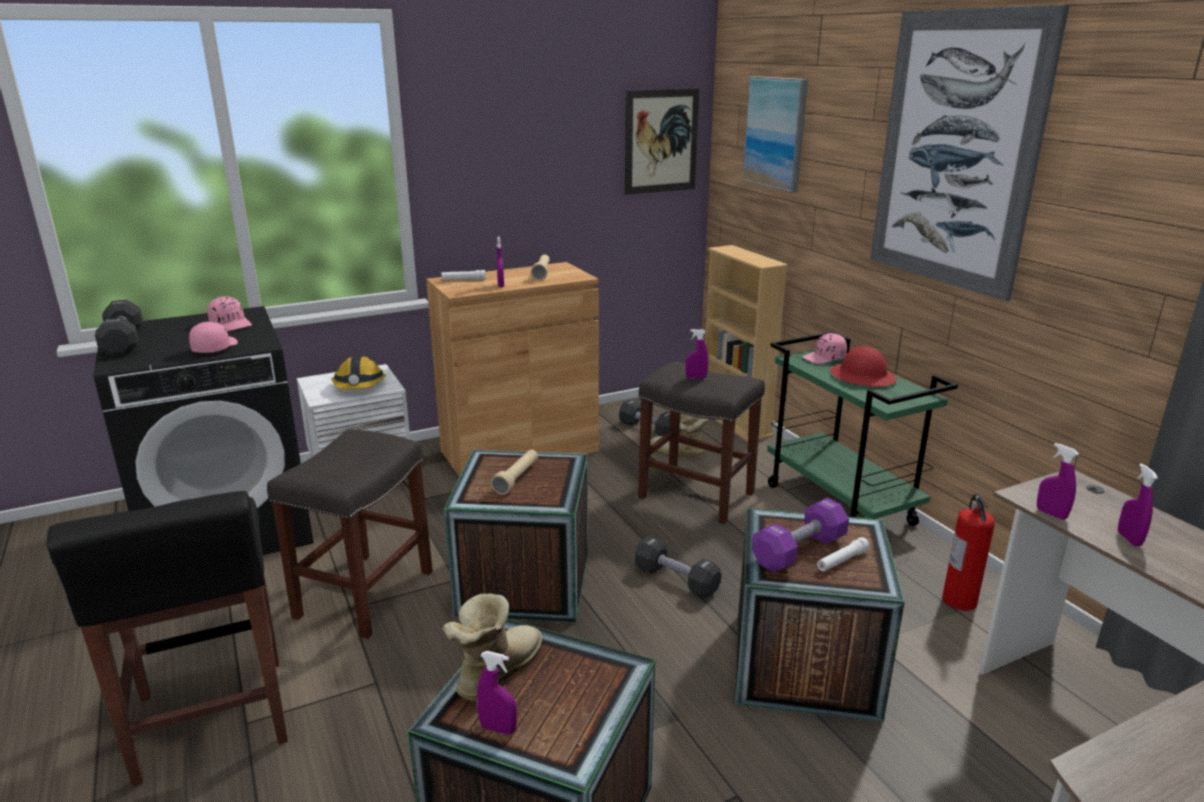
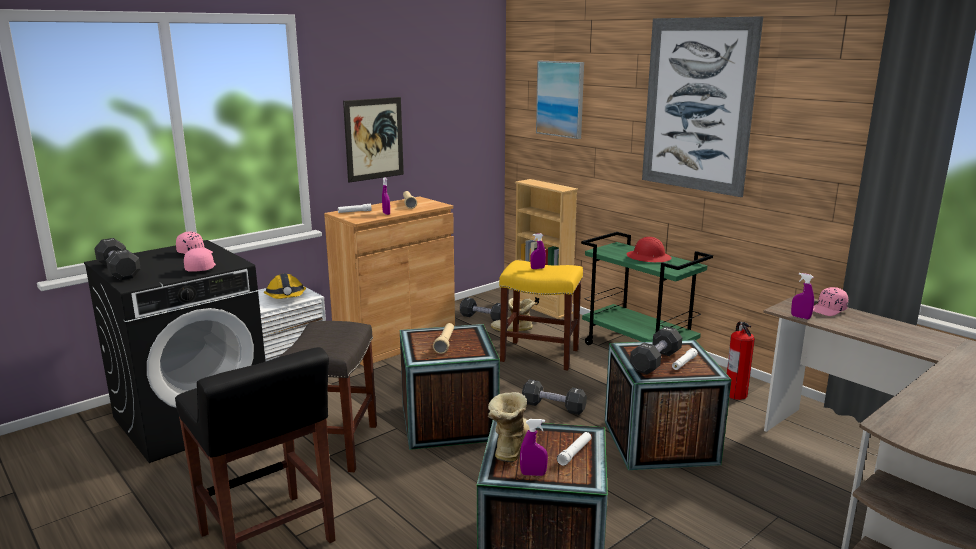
camera: 15 degrees left, 5 degrees down
(582, 700) = (574, 453): none -> white flashlight
(661, 141) = (474, 107): picture -> picture (374, 139)
(698, 495) = (541, 355): grey stool -> yellow stool
(799, 551) = (655, 361): purple dumbbell -> black dumbbell
(824, 358) = (617, 249): pink cap -> pink cap (828, 310)
(1129, 539) = (847, 324): purple spray bottle -> none

